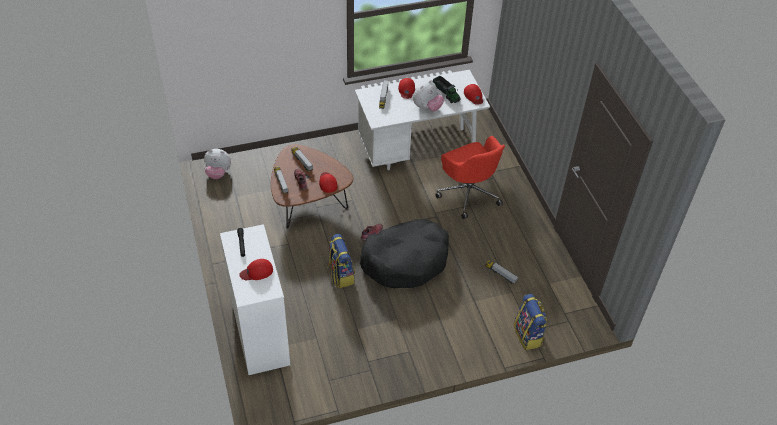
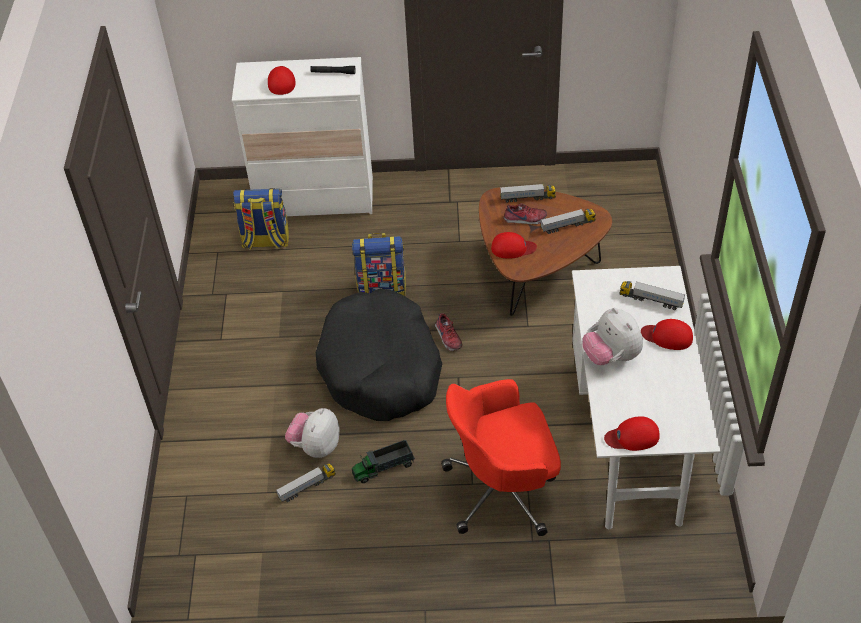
camera: 110 degrees right, 0 degrees up
(218, 173) = (622, 182): plush toy -> plush toy (316, 446)
(445, 94) = (646, 393): toy truck -> toy truck (383, 468)
(528, 335) = (179, 490): backpack -> backpack (265, 241)

